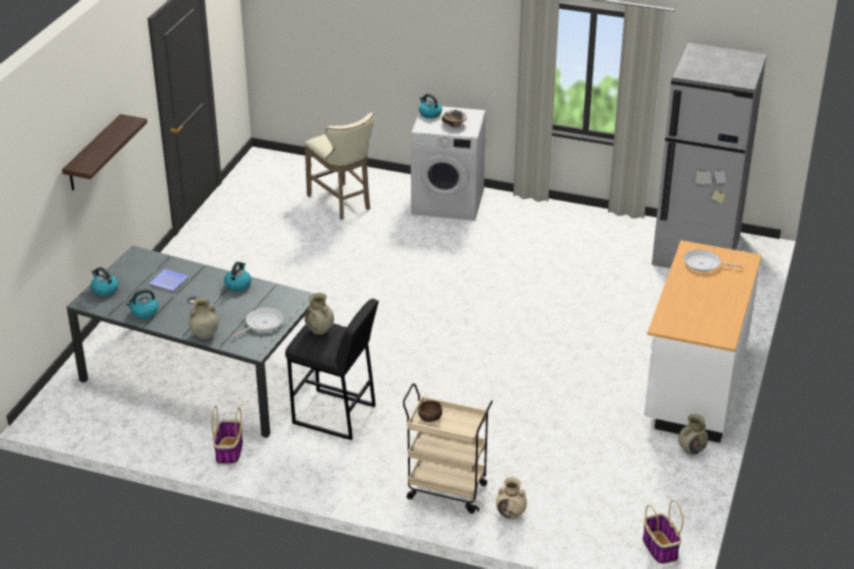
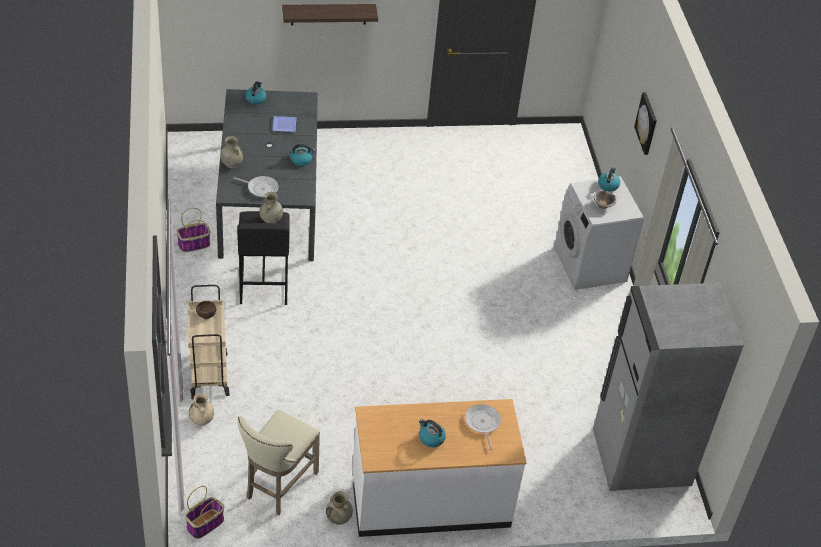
camera: 60 degrees right, 10 degrees up
(144, 312) = (241, 126): kettle -> kettle (431, 438)
(342, 203) = (538, 201): beige stool -> beige stool (278, 487)
(427, 33) = (647, 123): none -> picture

